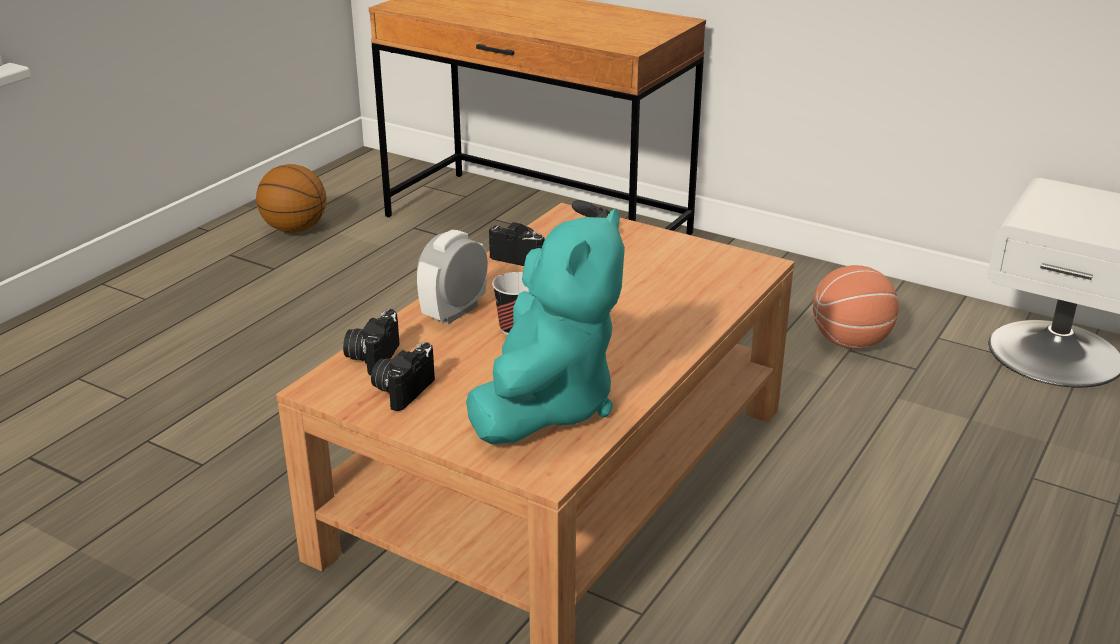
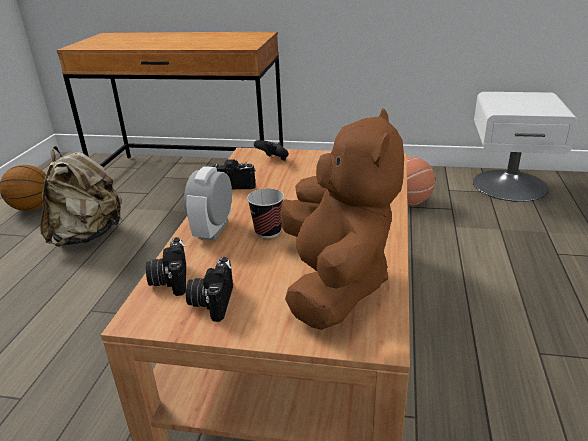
camera: 20 degrees left, 0 degrees up
(351, 286) = (88, 235): none -> beige backpack
(546, 405) = (334, 284): turquoise plush toy -> brown plush toy

